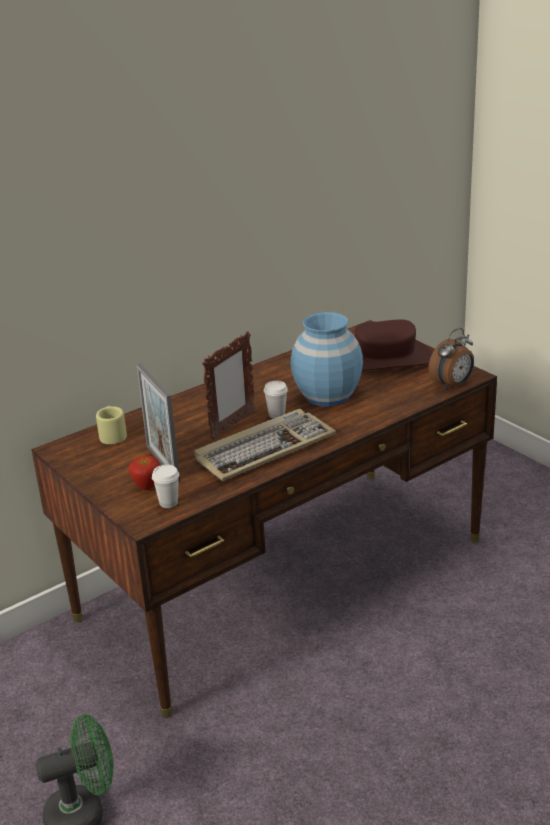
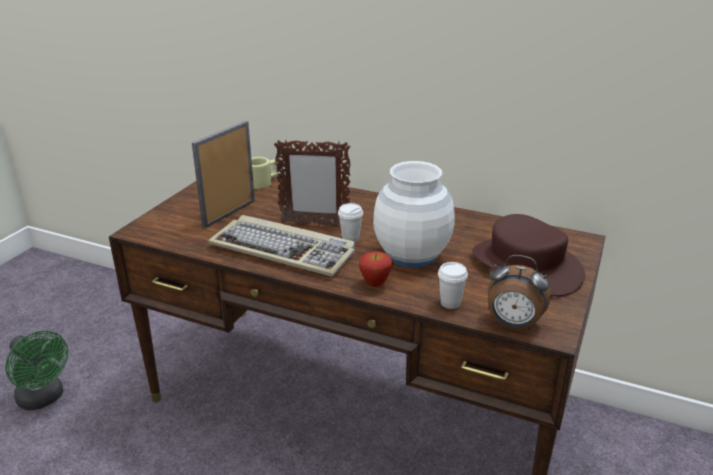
camera: 60 degrees right, 0 degrees up
(147, 487) = (190, 217): apple -> apple (375, 284)
(168, 503) = (170, 232): white cup -> white cup (450, 303)
(327, 395) = (412, 254): blue vase -> white vase

